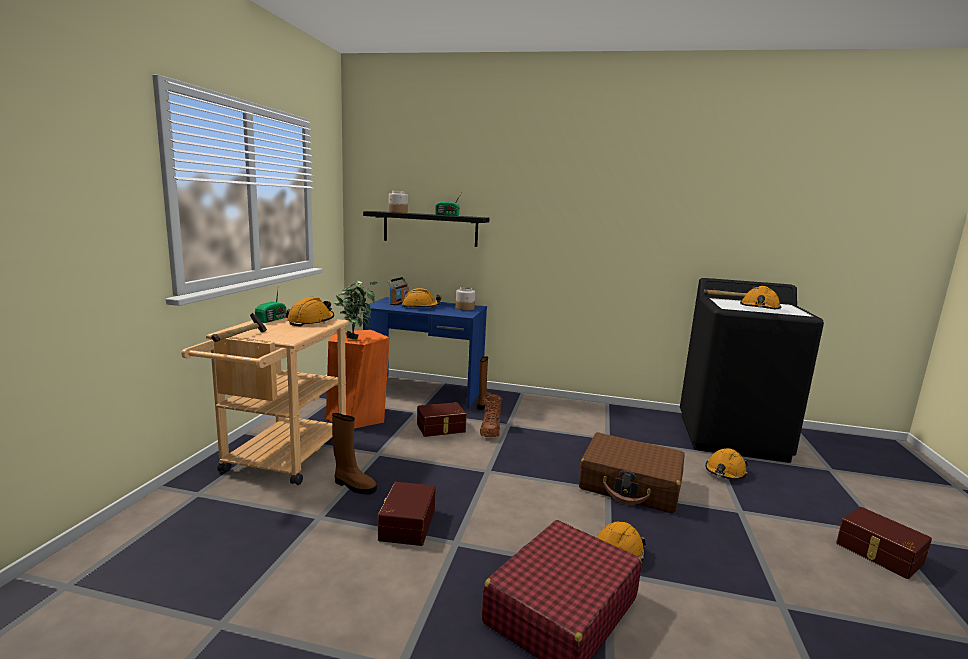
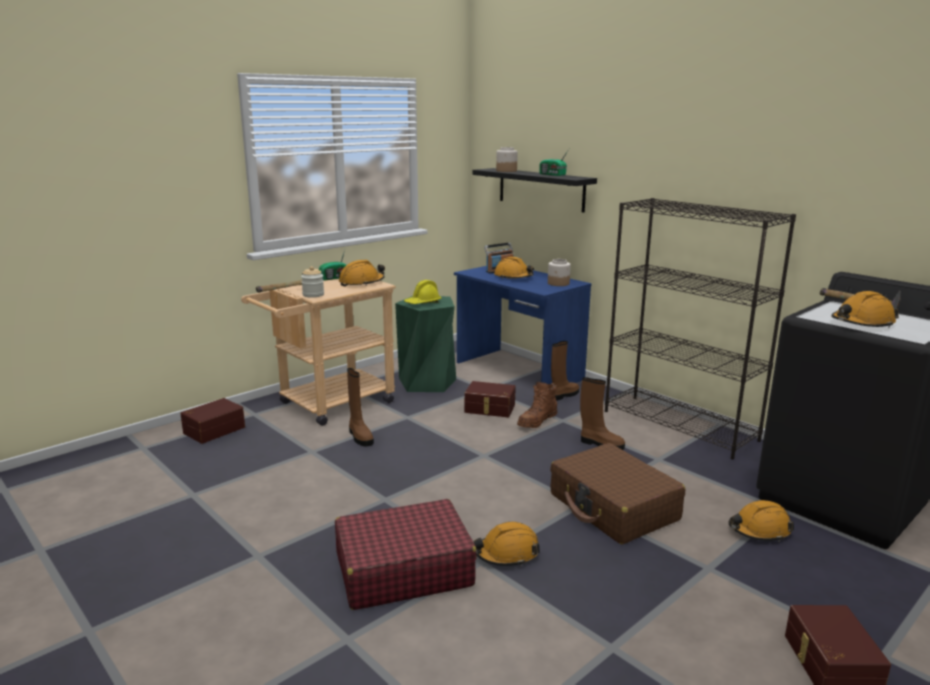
camera: 35 degrees right, 5 degrees up
(283, 337) = (313, 295): none -> jar
(356, 338) = (422, 303): potted plant -> yellow hard hat
(357, 416) = (427, 382): orange stool -> green stool
(405, 524) = (364, 475): brown storage box -> brown storage box (213, 430)
(557, 437) = (600, 444): none -> brown boot
(587, 410) = (680, 425): none -> black bookcase

